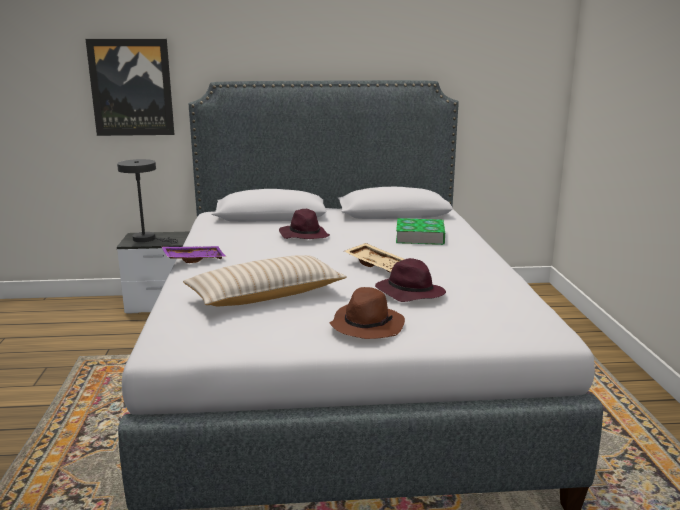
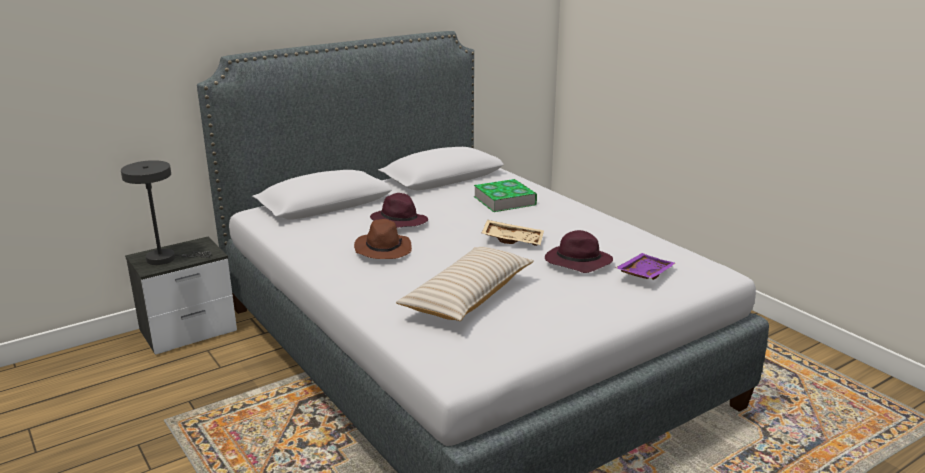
camera: 30 degrees left, 5 degrees up
(131, 87) = (115, 72): picture -> none
(193, 259) = (331, 274): purple tray -> purple tray (644, 274)
(366, 326) = (589, 303): brown hat -> brown hat (383, 250)

